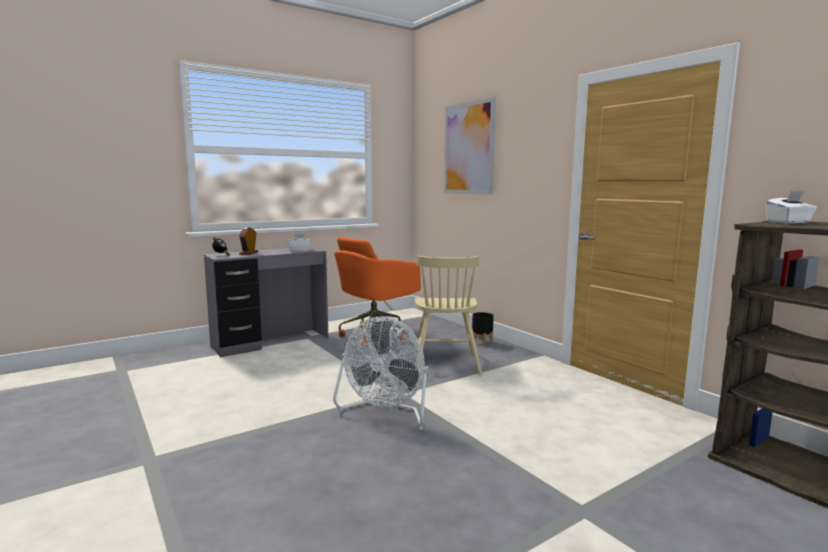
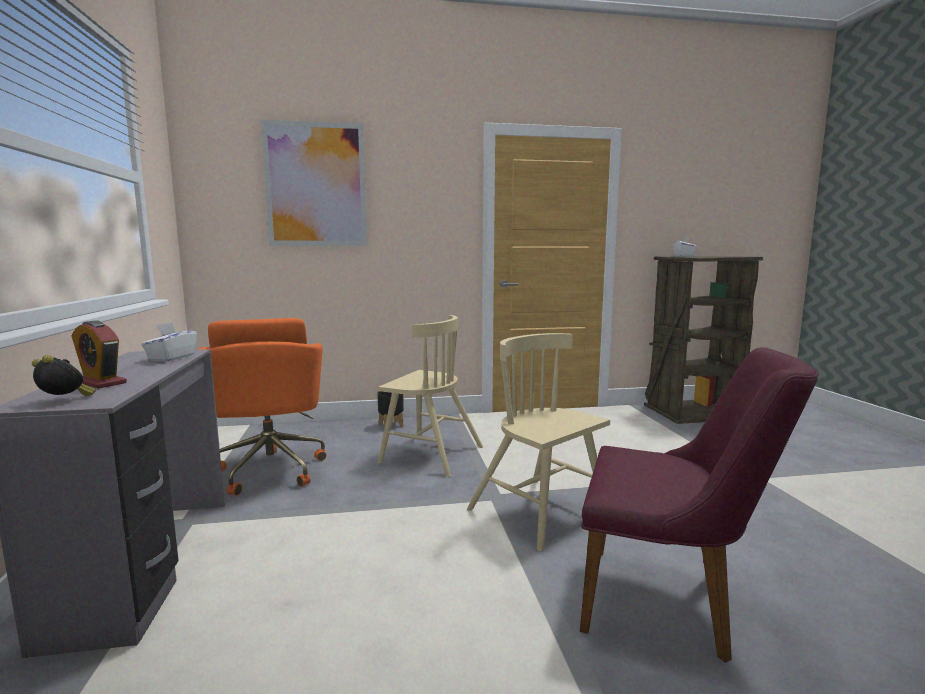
camera: 65 degrees left, 0 degrees up
(290, 464) = (671, 604): none -> purple chair
(385, 411) = (543, 514): white fan -> beige chair

